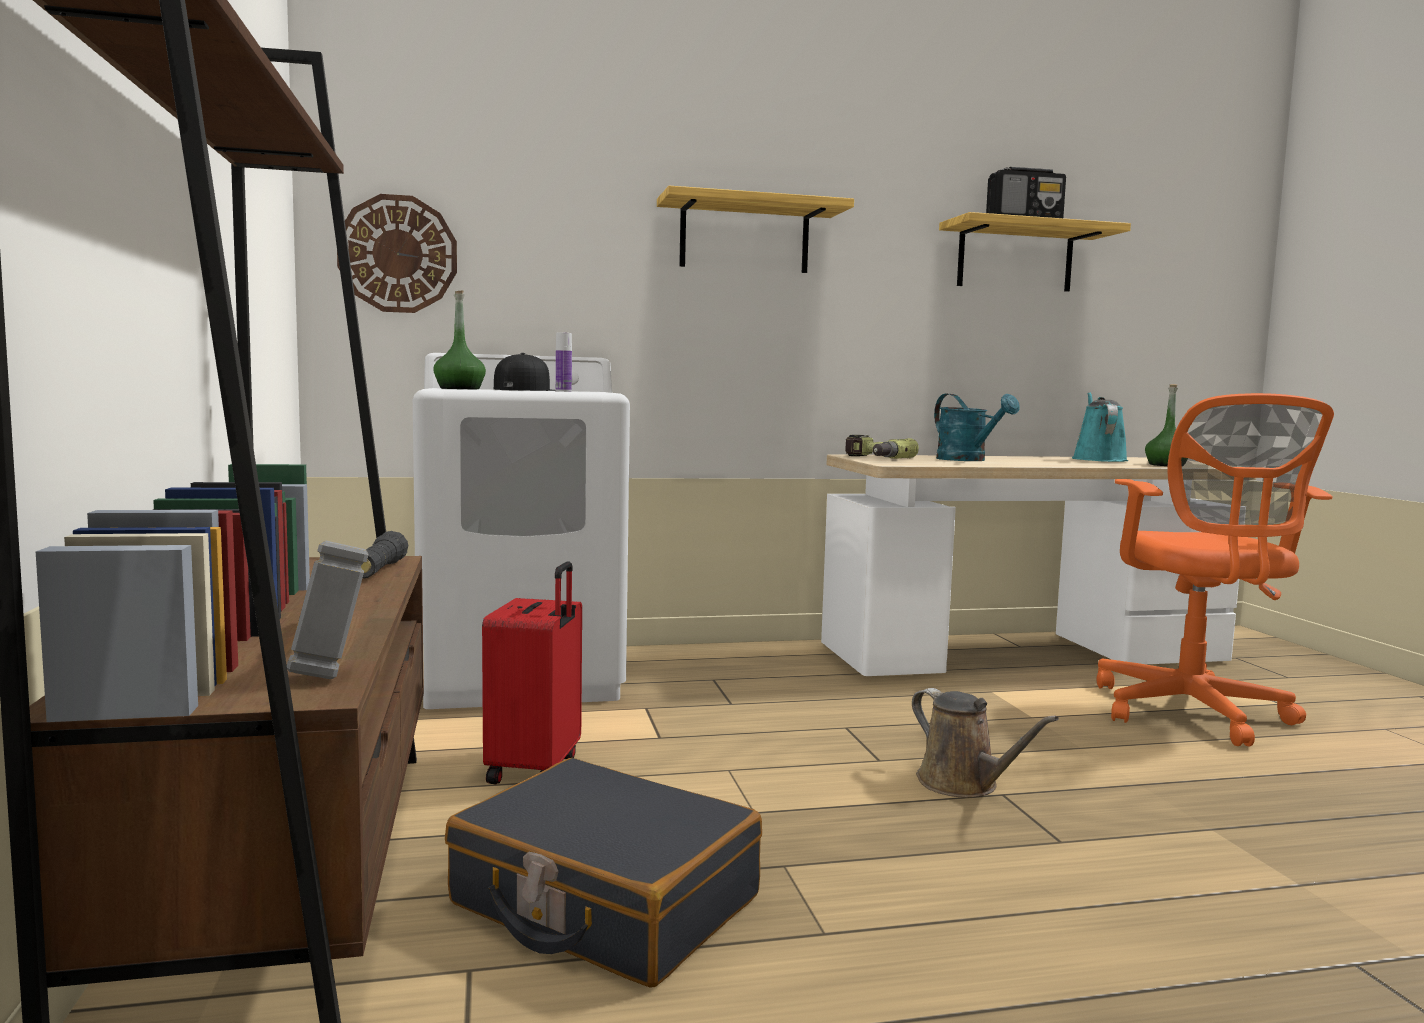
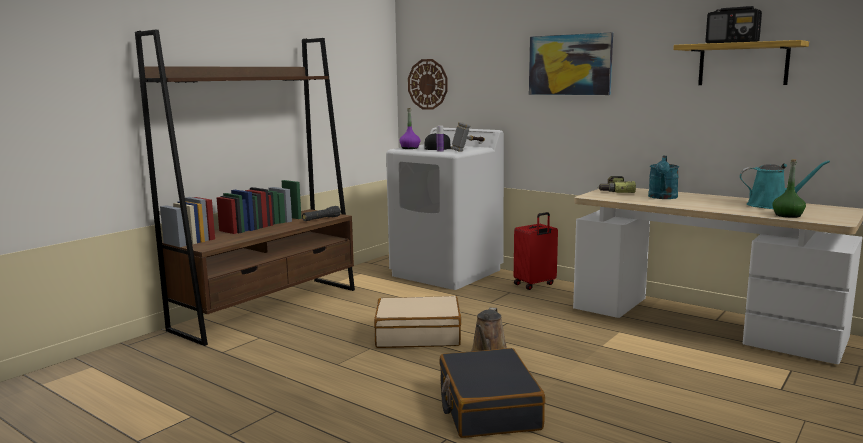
camera: 50 degrees right, 5 degrees up
(332, 651) = (236, 240): hammer -> hammer (469, 149)
(459, 389) = (409, 148): green bottle -> purple bottle
(536, 769) = (376, 302): red suitcase -> red suitcase (535, 284)
(604, 902) = (311, 337): black suitcase -> black suitcase (487, 408)
(744, 237) = (570, 65): shelf -> picture
(787, 800) = (418, 335): none -> beige suitcase
(1098, 460) = (771, 206): turquoise watering can -> turquoise watering can turned 45 degrees clockwise
(1193, 714) = (697, 373): orange office chair -> none

